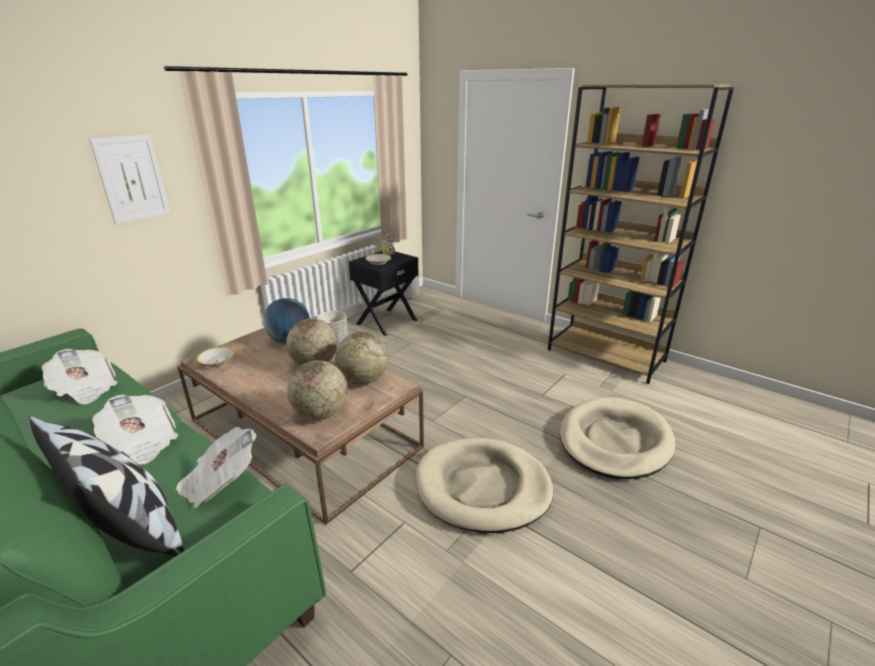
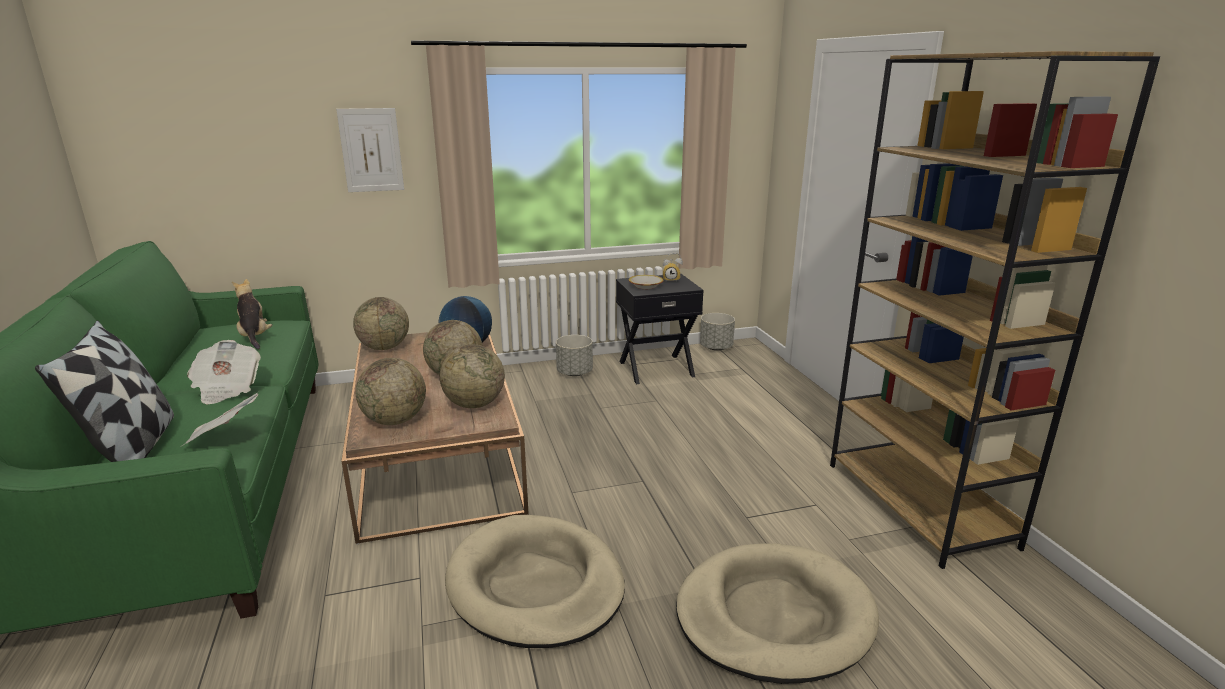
camera: 35 degrees right, 5 degrees down
(85, 389) = (254, 337): newspaper -> plush toy
(217, 361) = (384, 347): bowl -> globe

